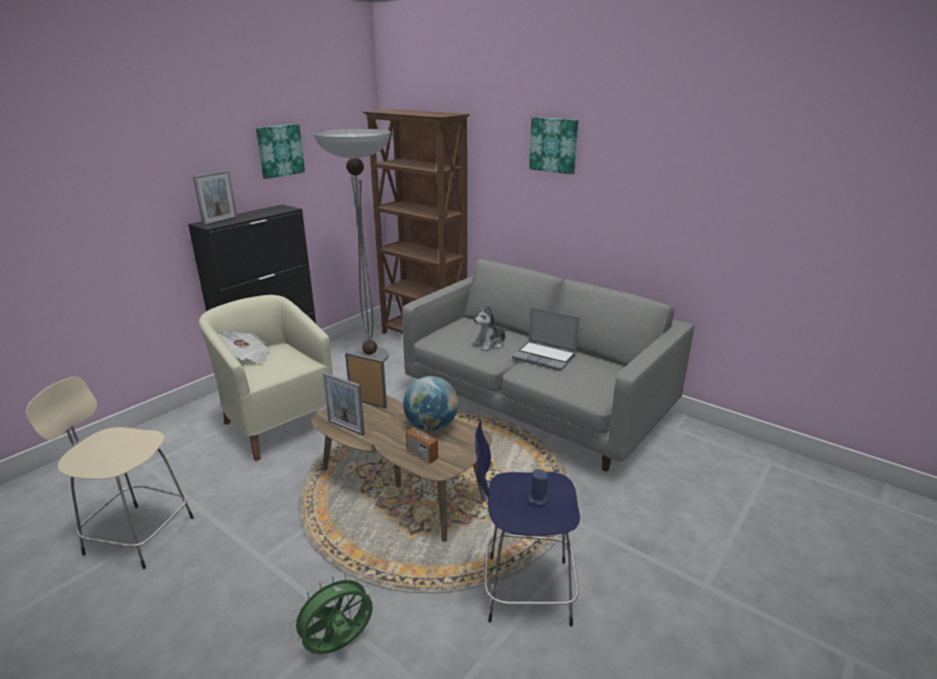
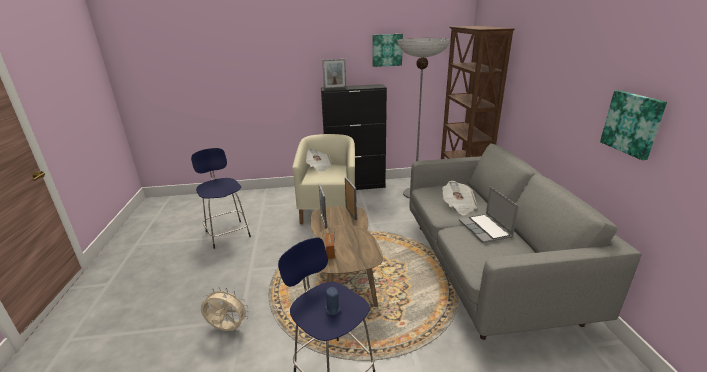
camera: 45 degrees right, 0 degrees up
(137, 534) = (227, 233): beige stool -> blue stool
(339, 645) = (227, 329): green fan -> beige fan
(431, 426) = (357, 240): globe -> none
(490, 344) = (458, 206): plush toy -> newspaper
(554, 145) = (564, 55): picture -> picture (633, 123)

